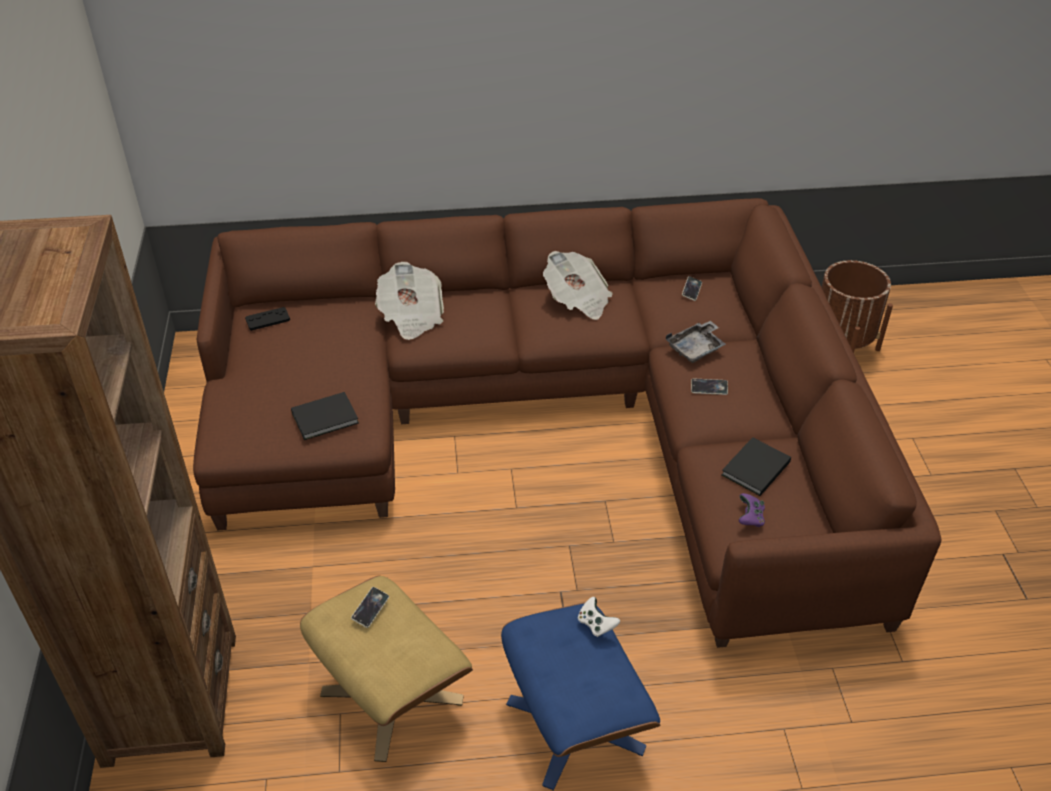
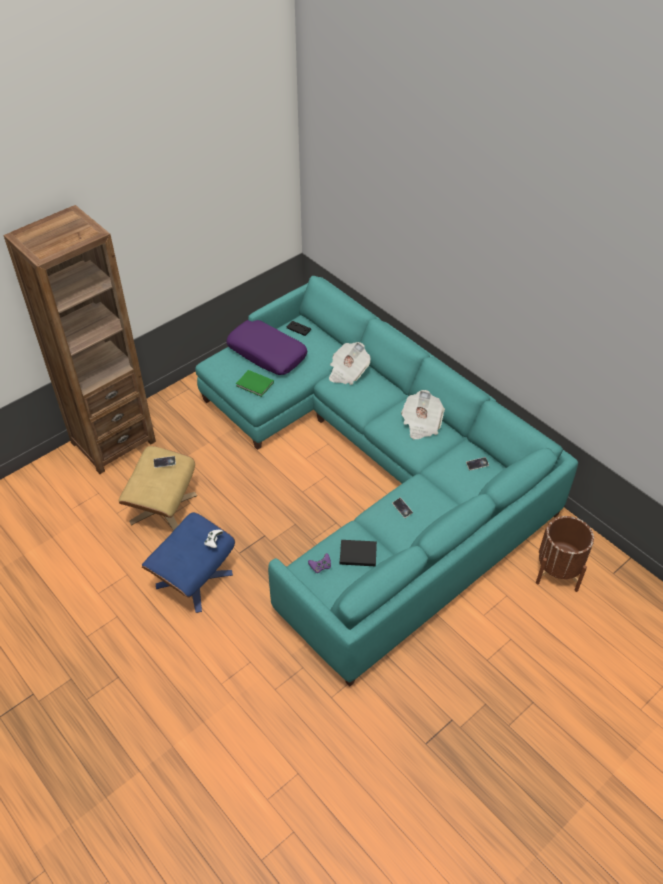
camera: 55 degrees right, 5 degrees up
(277, 374) = (267, 353): none -> purple pillow
(327, 418) = (255, 385): black book -> green book
(555, 419) = (374, 474): brown sofa -> turquoise sofa
(696, 348) = (429, 489): grey tray -> none

